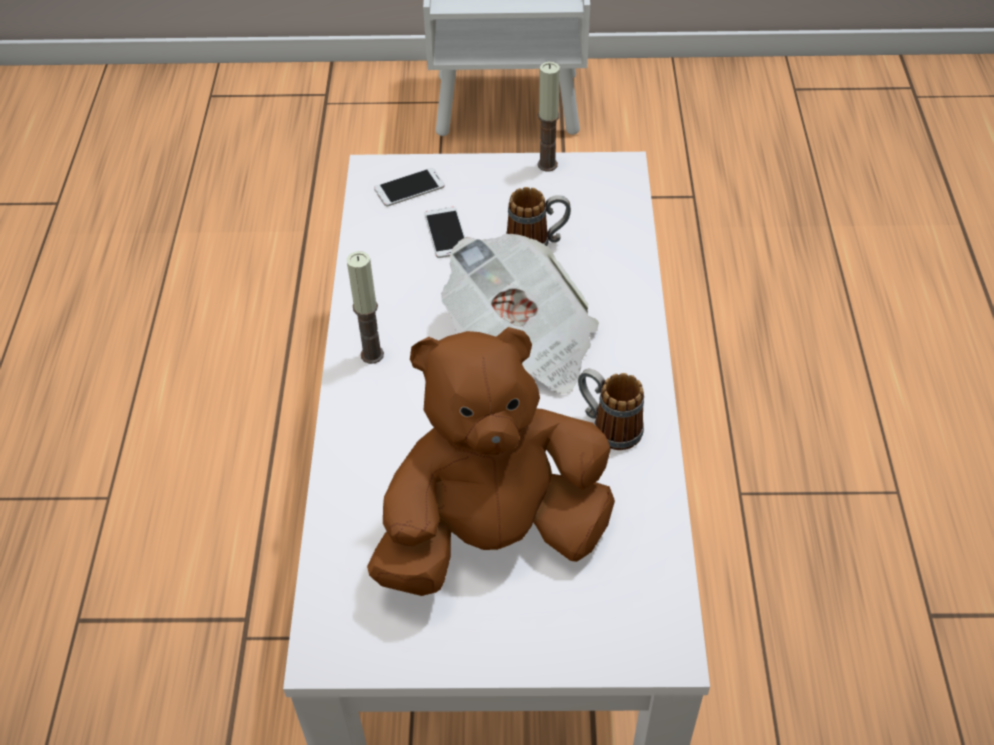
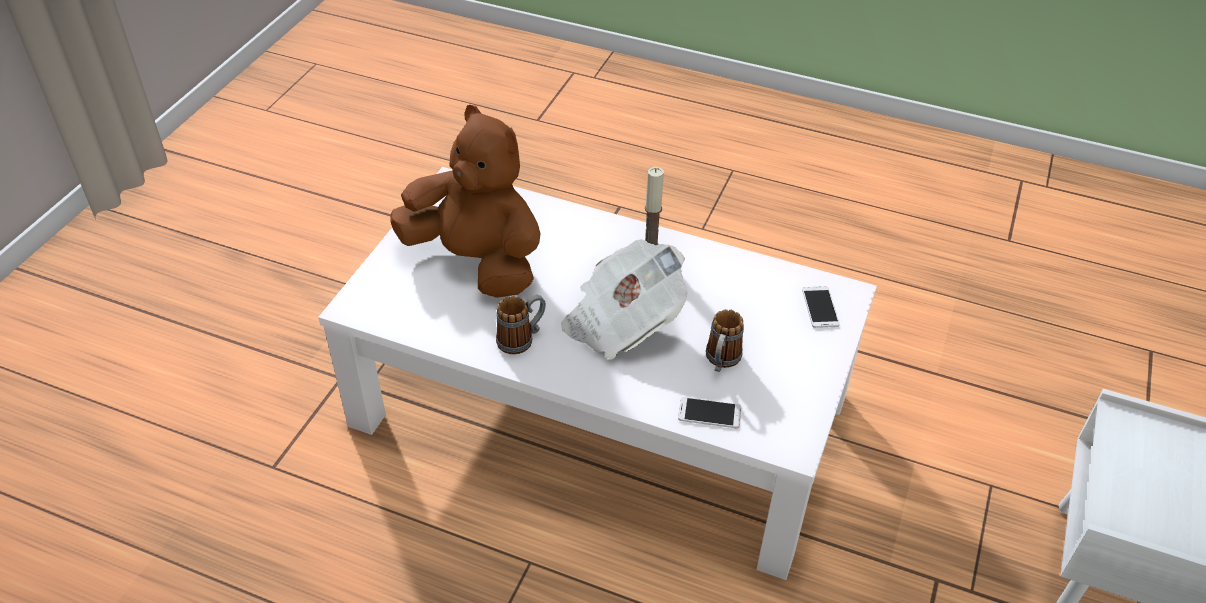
camera: 110 degrees right, 5 degrees down
(446, 233) = (757, 314): phone -> phone (709, 413)
(492, 535) = (476, 261): brown plush toy -> brown plush toy turned 60 degrees counterclockwise
(547, 164) = (818, 400): candle -> none

